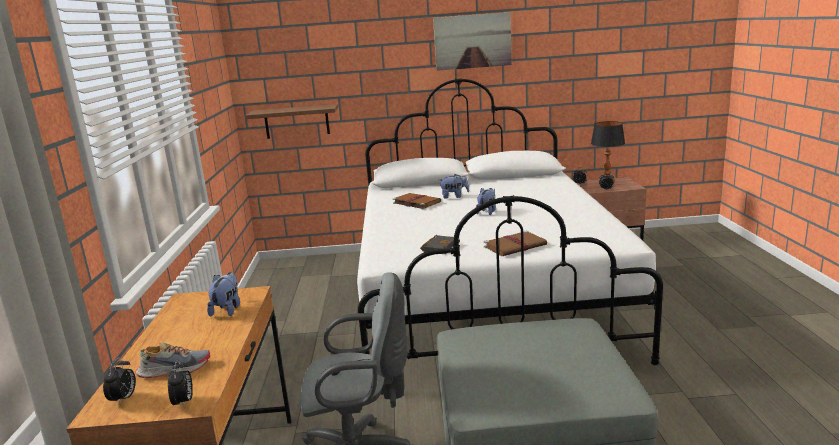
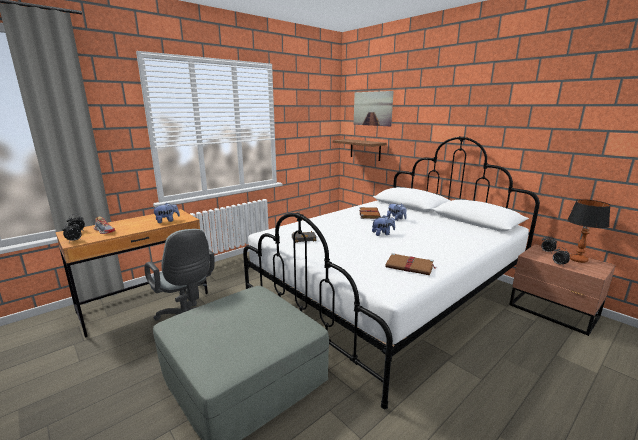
camera: 50 degrees right, 0 degrees up
(472, 41) = (481, 108): picture -> picture (372, 108)
(516, 246) = (332, 257): brown book -> brown book (410, 266)

